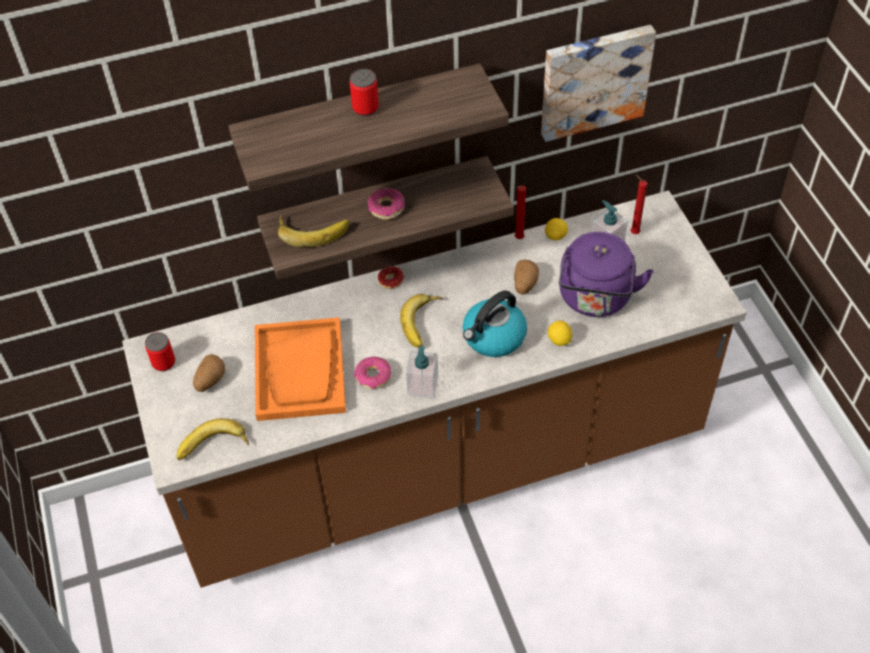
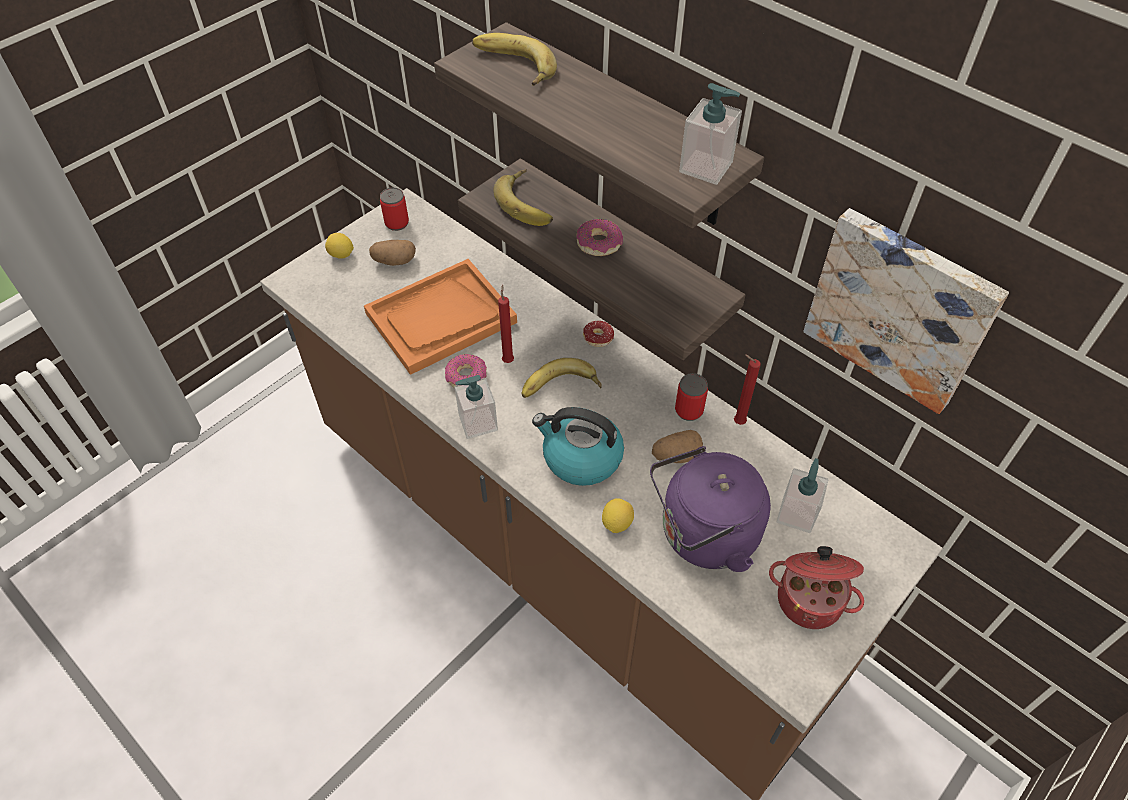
camera: 60 degrees right, 0 degrees up
(213, 447) = (320, 297): banana -> banana (512, 66)
(365, 108) = (606, 98): can -> can (689, 410)
(472, 91) = (706, 167): none -> soap dispenser
(556, 236) = (769, 456): lemon -> lemon (341, 255)
(633, 232) = (838, 535): red candle -> red candle (508, 360)
(668, 268) = (810, 598): none -> cooking pot

